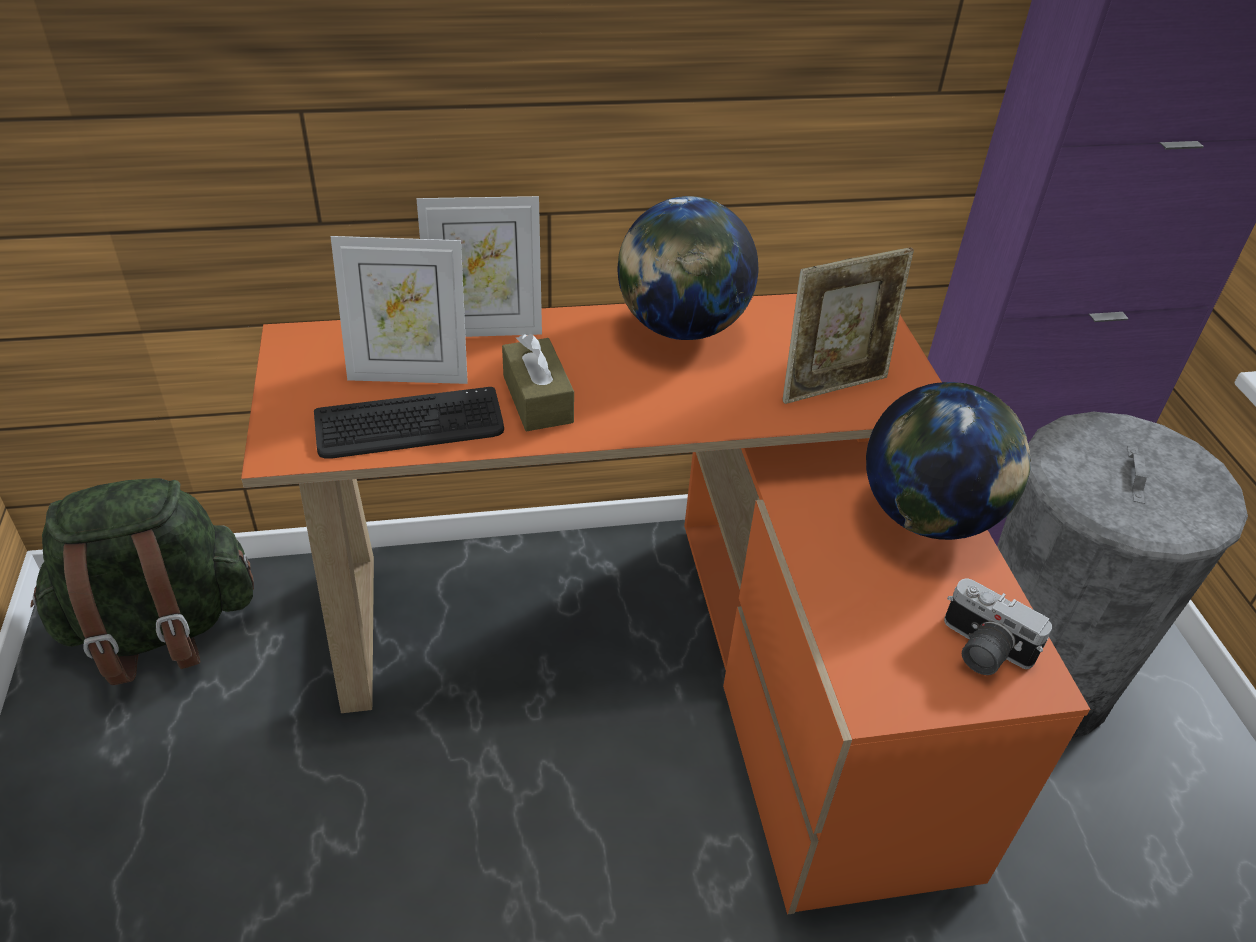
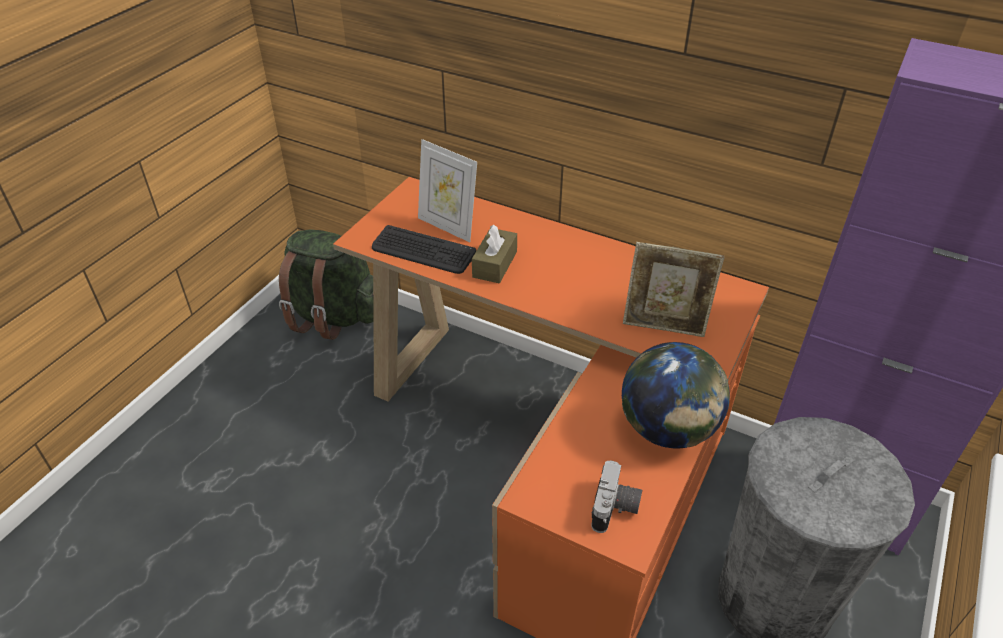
camera: 40 degrees right, 0 degrees up
(485, 329) = (507, 218): picture frame -> none
(681, 328) = (611, 259): globe -> none
(980, 650) = (615, 509): camera -> camera turned 150 degrees counterclockwise

